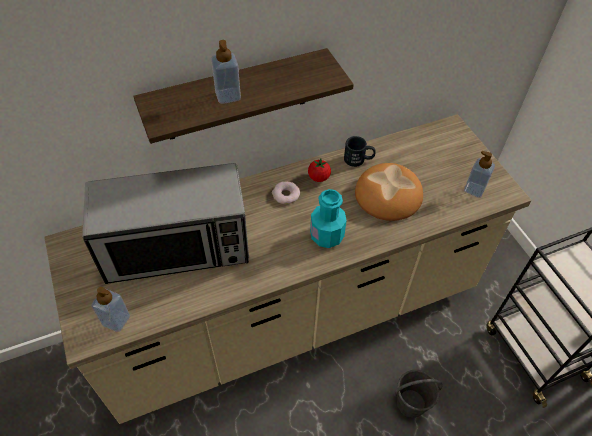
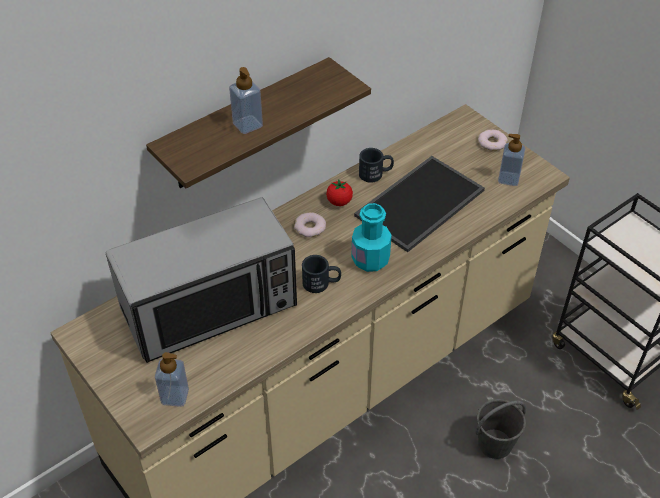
camera: 15 degrees left, 5 degrees down
(277, 247) = (321, 283): none -> black mug
(388, 196) = (420, 204): bread -> tray
(470, 153) = (492, 142): none -> donut

